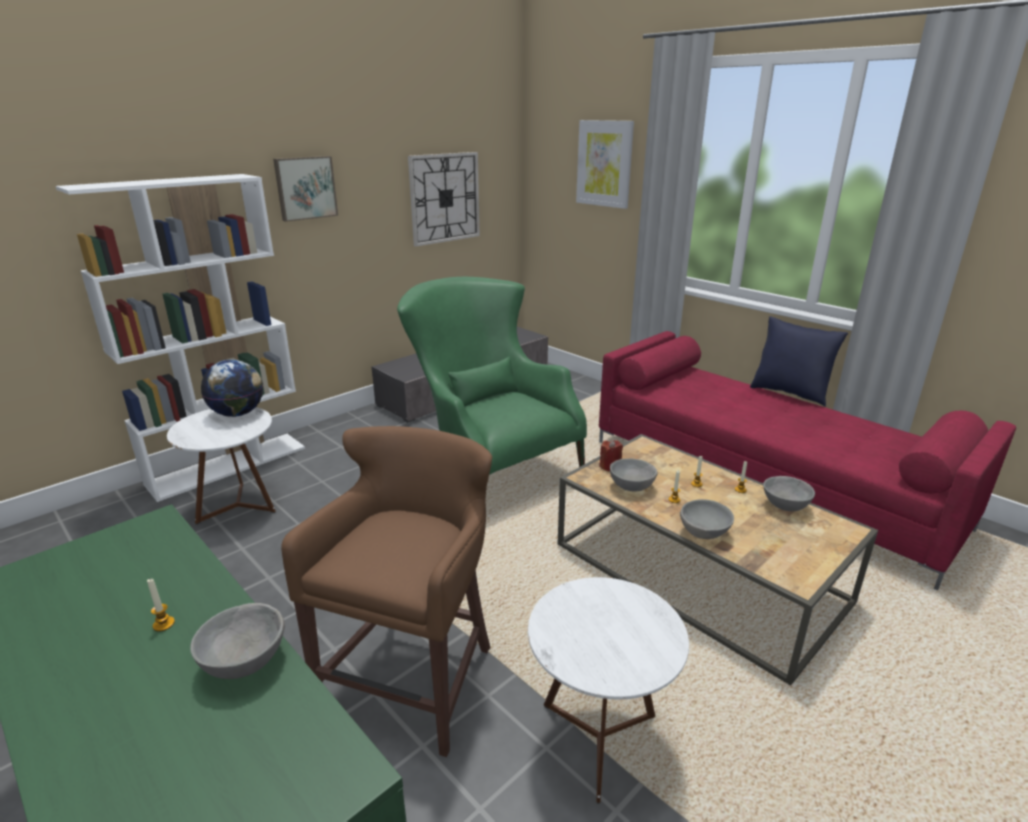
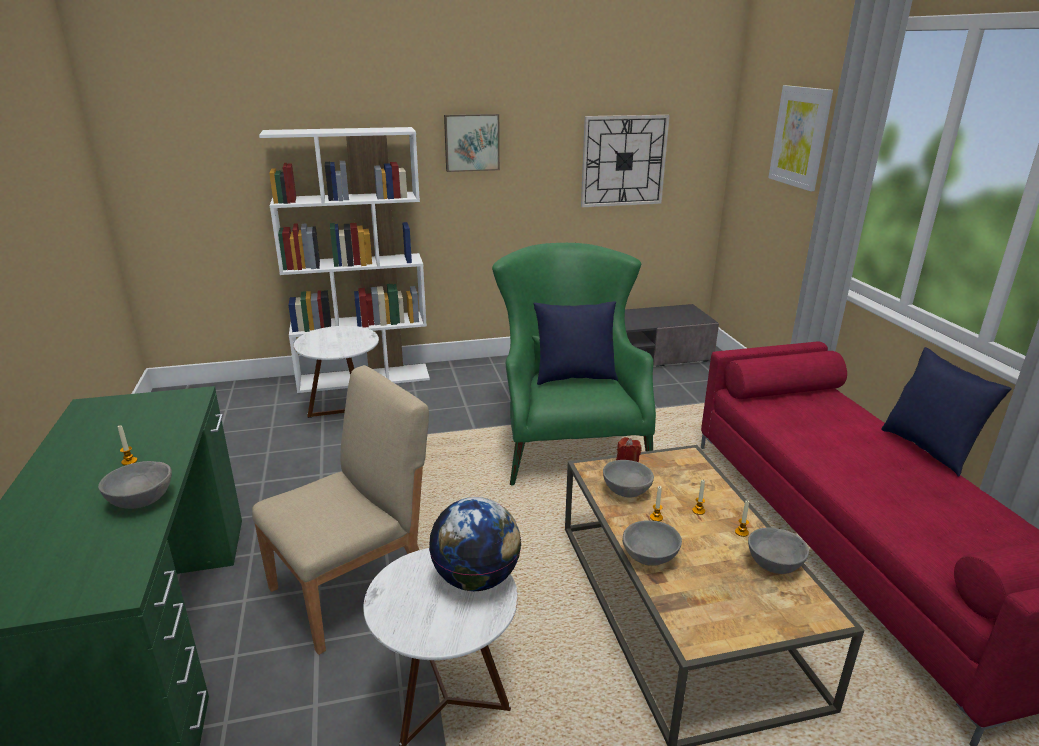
camera: 30 degrees right, 0 degrees up
(238, 413) = (356, 334): globe -> globe (476, 579)
(414, 676) = (354, 588): brown stool -> beige chair
(500, 403) = (574, 377): none -> blue pillow

